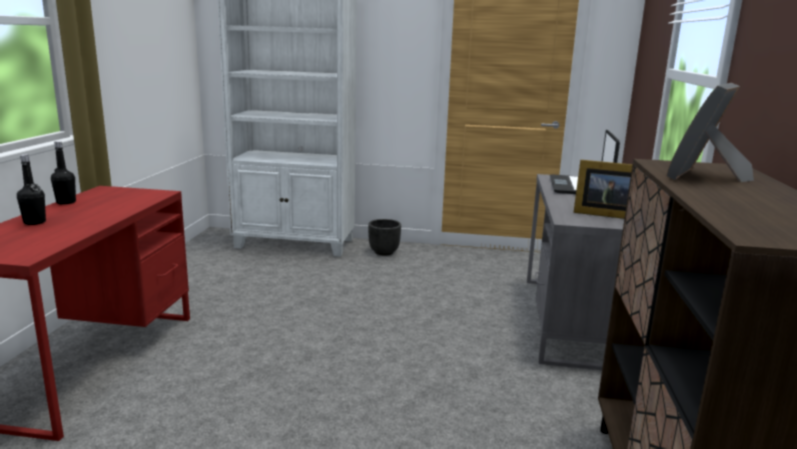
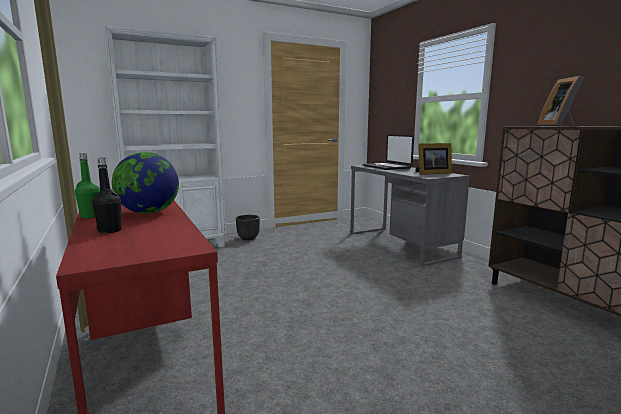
camera: 35 degrees left, 5 degrees down
(66, 202) = (90, 216): black bottle -> green bottle
(108, 208) = (149, 213): none -> globe

